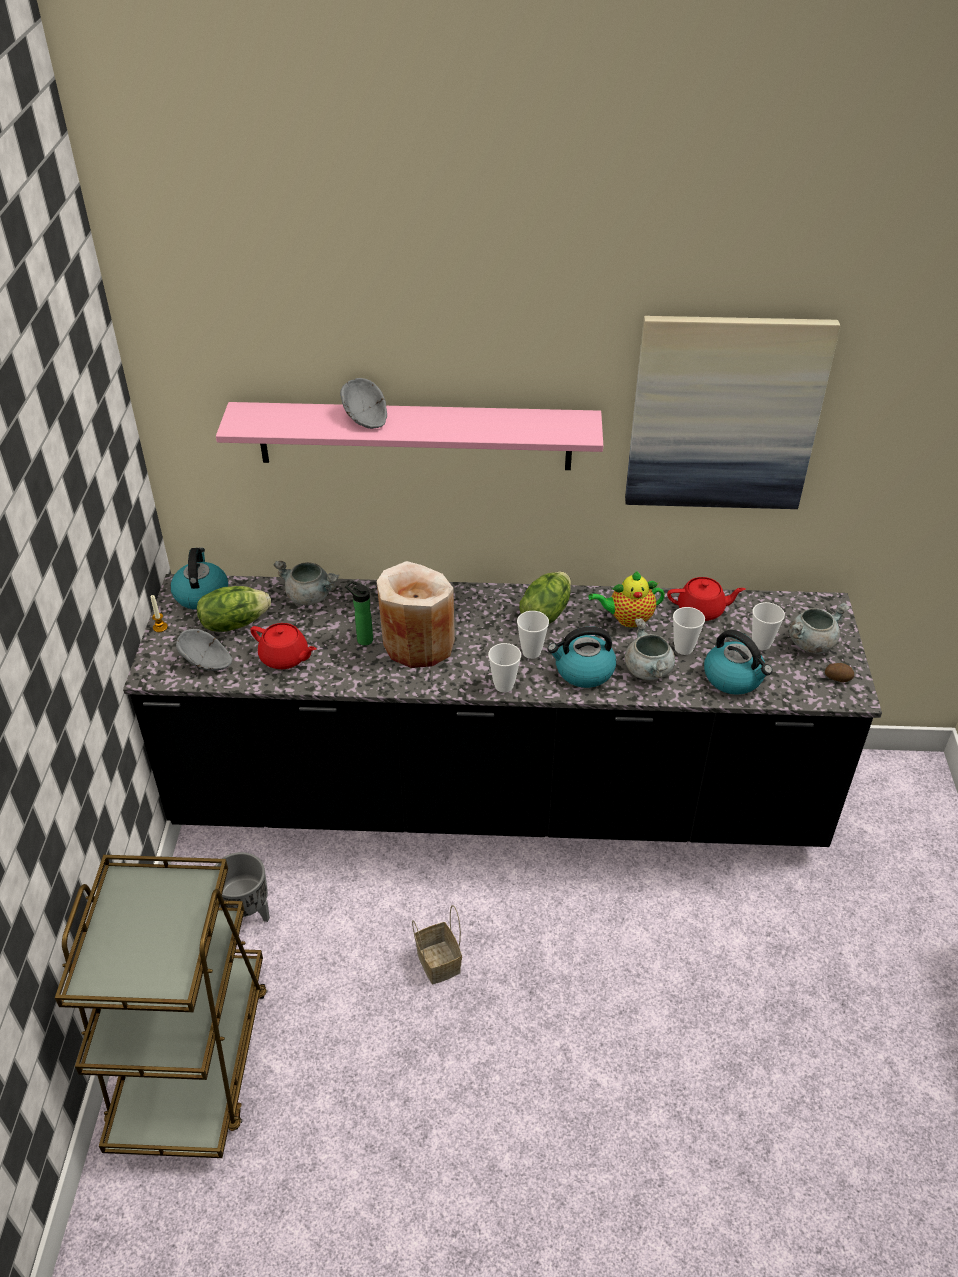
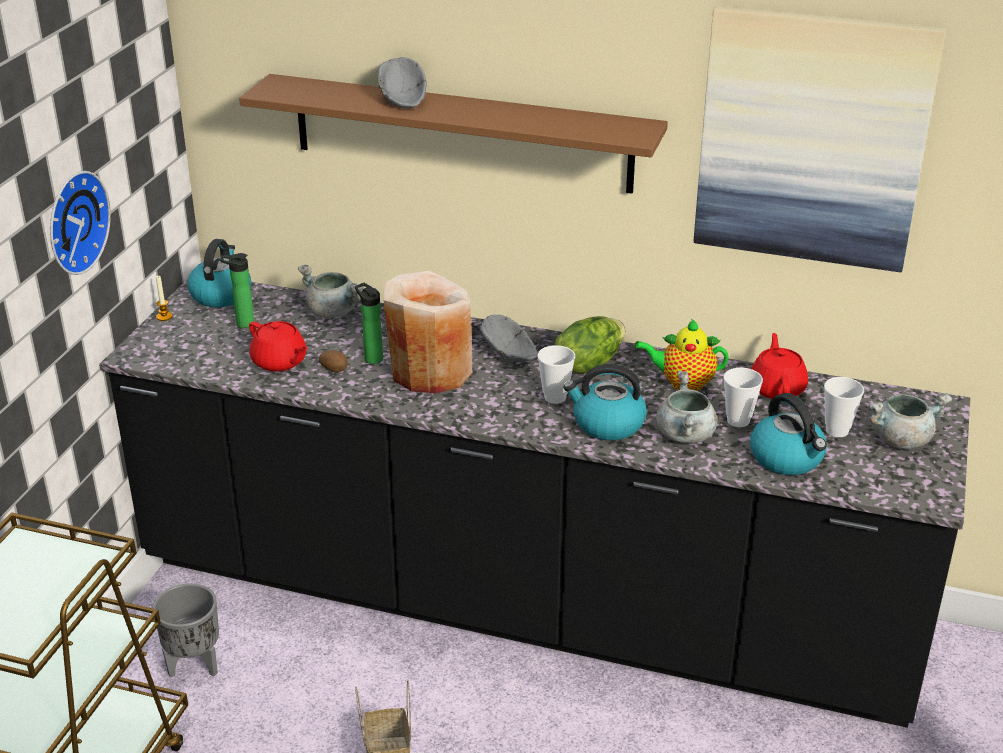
camera: 15 degrees right, 10 degrees down
(93, 581) = (73, 221): none -> wall clock
(207, 662) = (196, 354): grey bowl -> grey bowl (509, 354)
(234, 623) = (242, 324): lettuce -> bottle
(415, 436) = (461, 133): pink shelf -> brown shelf
(504, 685) = (508, 423): cup -> none
(701, 610) = (777, 388): red teapot -> red teapot turned 105 degrees counterclockwise
(837, 678) = (920, 478): potato -> potato (334, 368)

